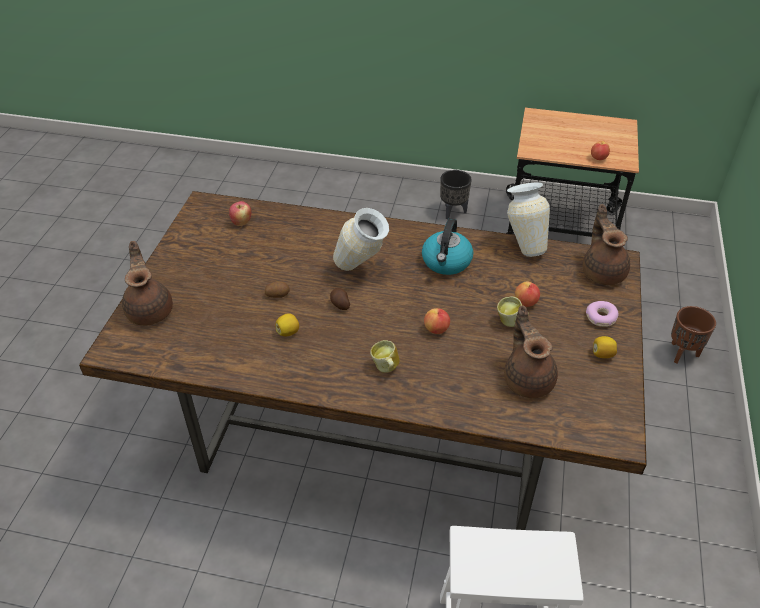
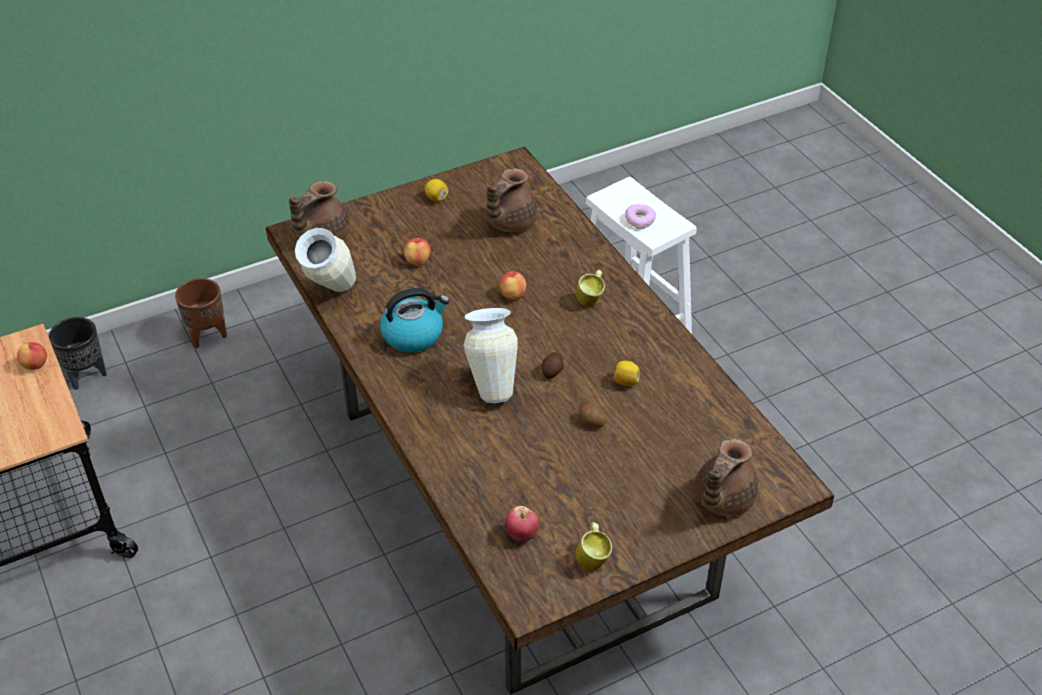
camera: 130 degrees left, 0 degrees up
(452, 212) = (72, 658): black planter -> black planter (87, 376)
(511, 323) = (454, 258): mug -> mug (593, 558)
(601, 318) = (391, 214): donut -> donut (639, 220)

